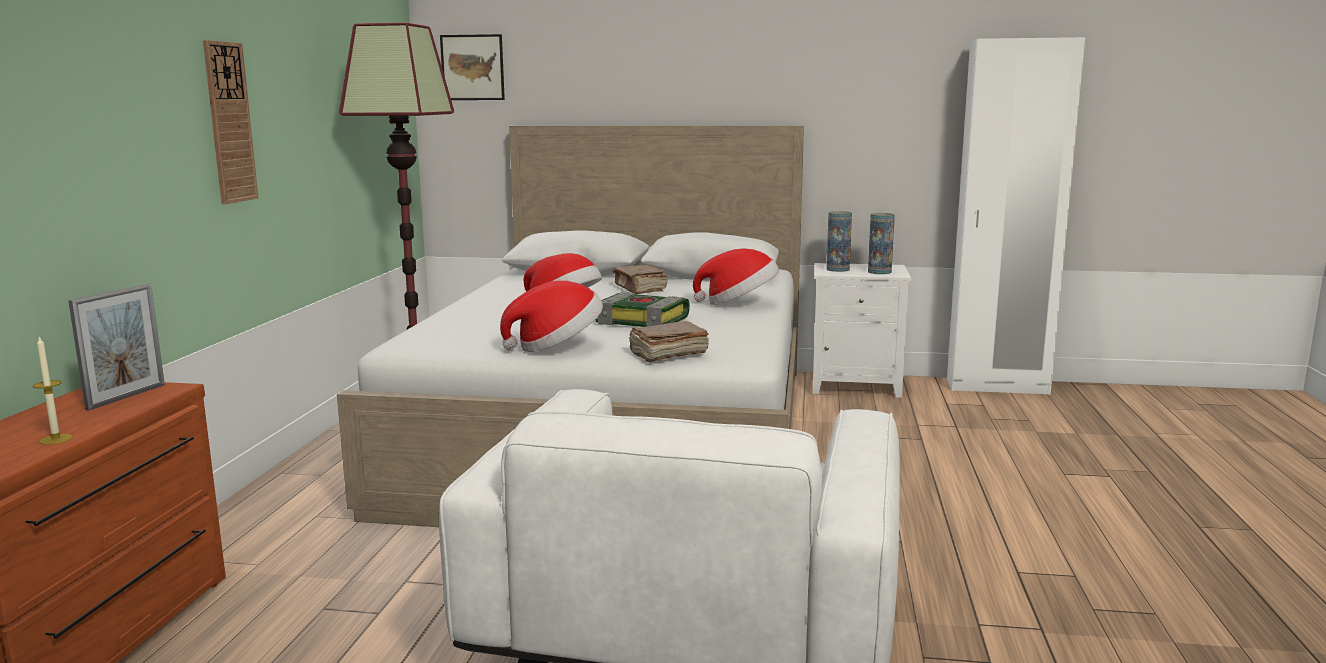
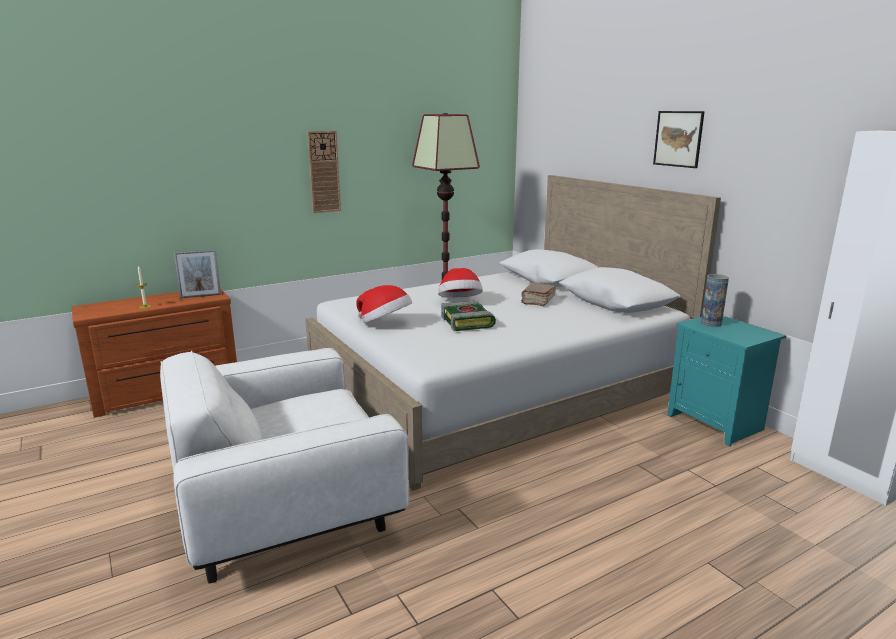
camera: 50 degrees right, 5 degrees up
(472, 67) = (540, 134): picture -> picture (678, 139)
(667, 354) = (409, 346): brown book -> none
(738, 303) = (554, 328): hat -> none
(857, 385) = (717, 423): white nightstand -> turquoise nightstand
(879, 272) = (737, 335): vase -> none

